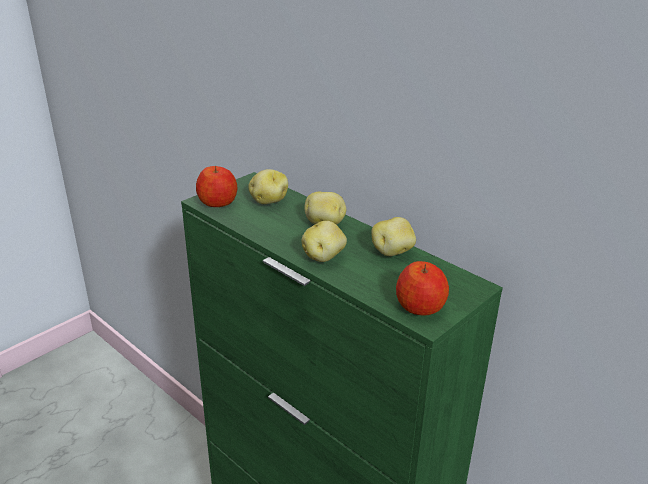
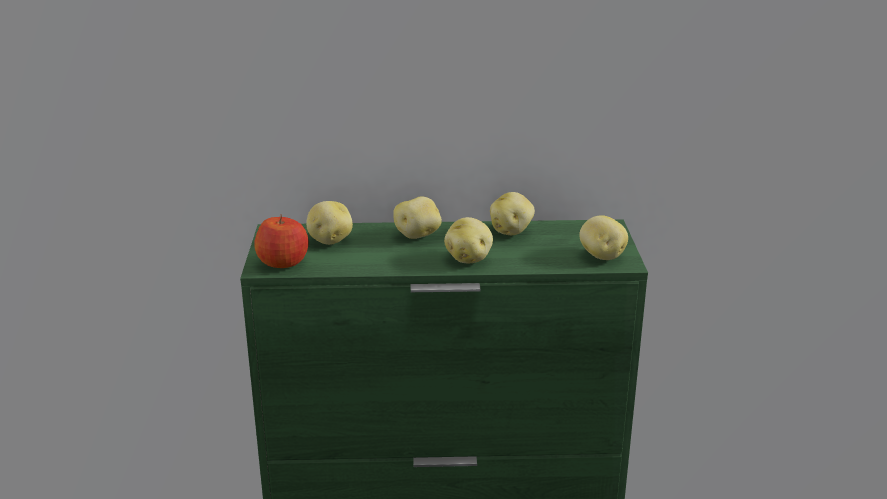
camera: 45 degrees left, 5 degrees down
(420, 307) = (601, 256): apple -> potato

